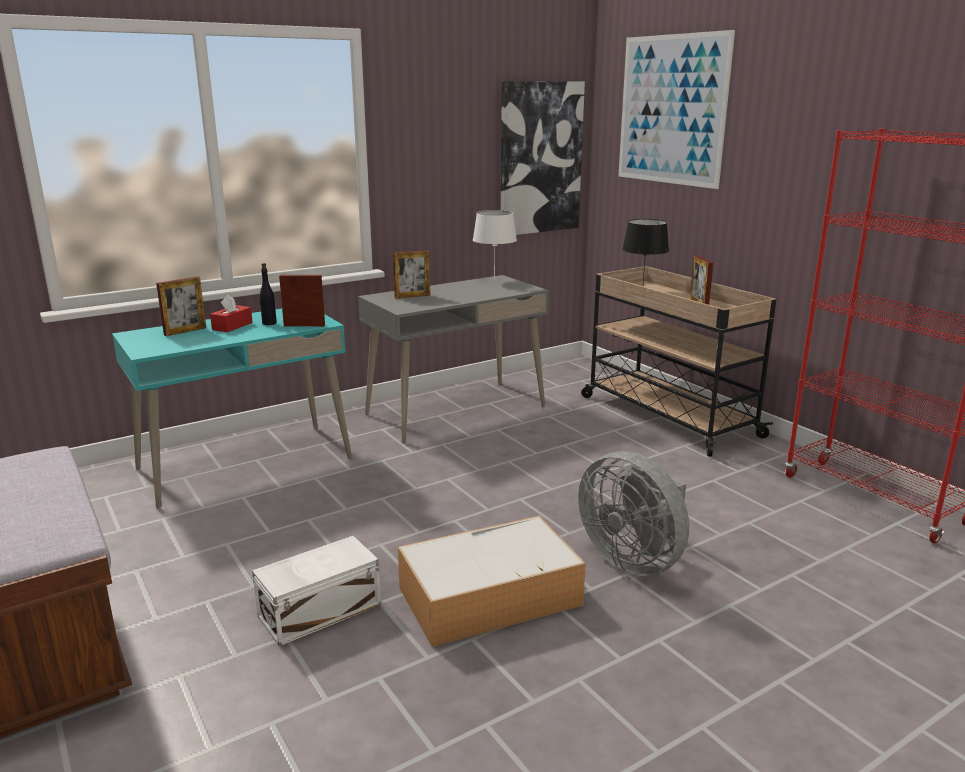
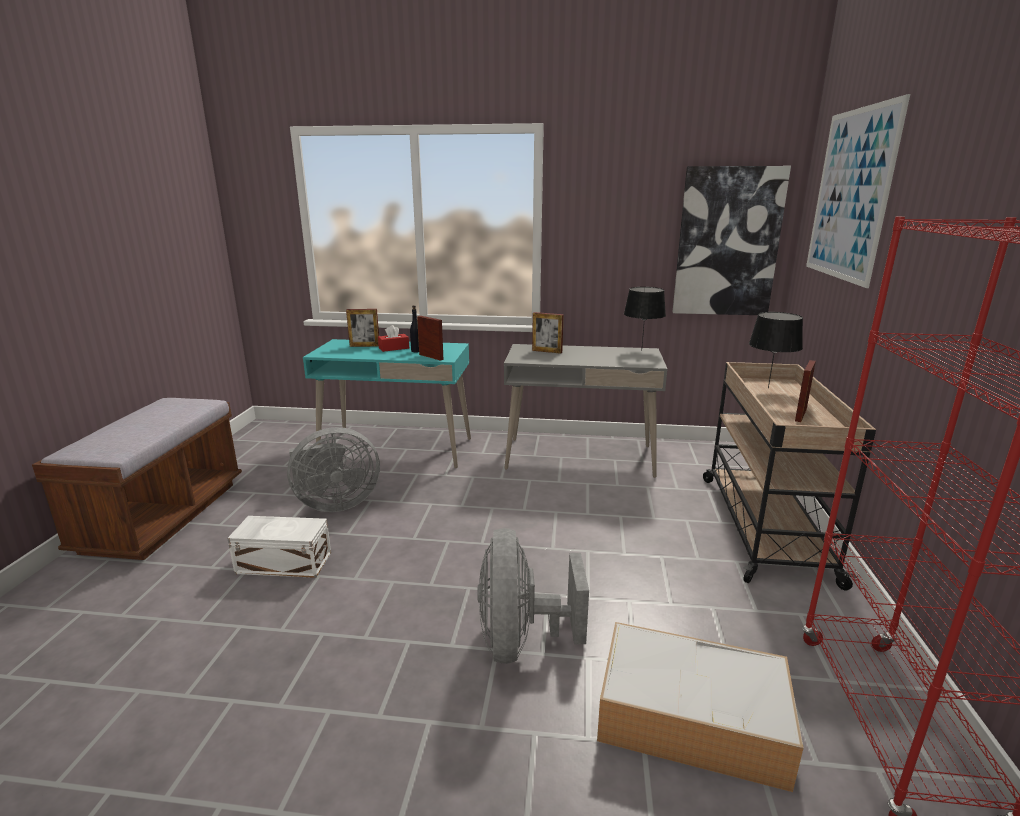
camera: 40 degrees right, 0 degrees up
(272, 539) = (334, 504): none -> grey fan
(491, 595) = (381, 609): storage box -> storage box (694, 718)
(494, 279) = (641, 350): white table lamp -> black table lamp

